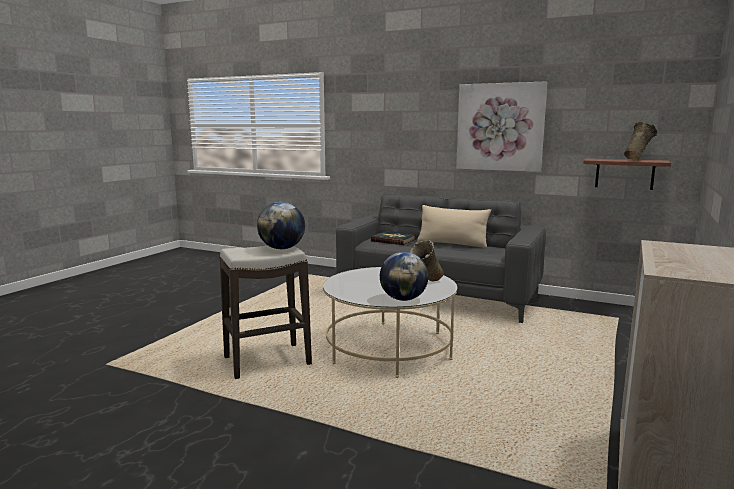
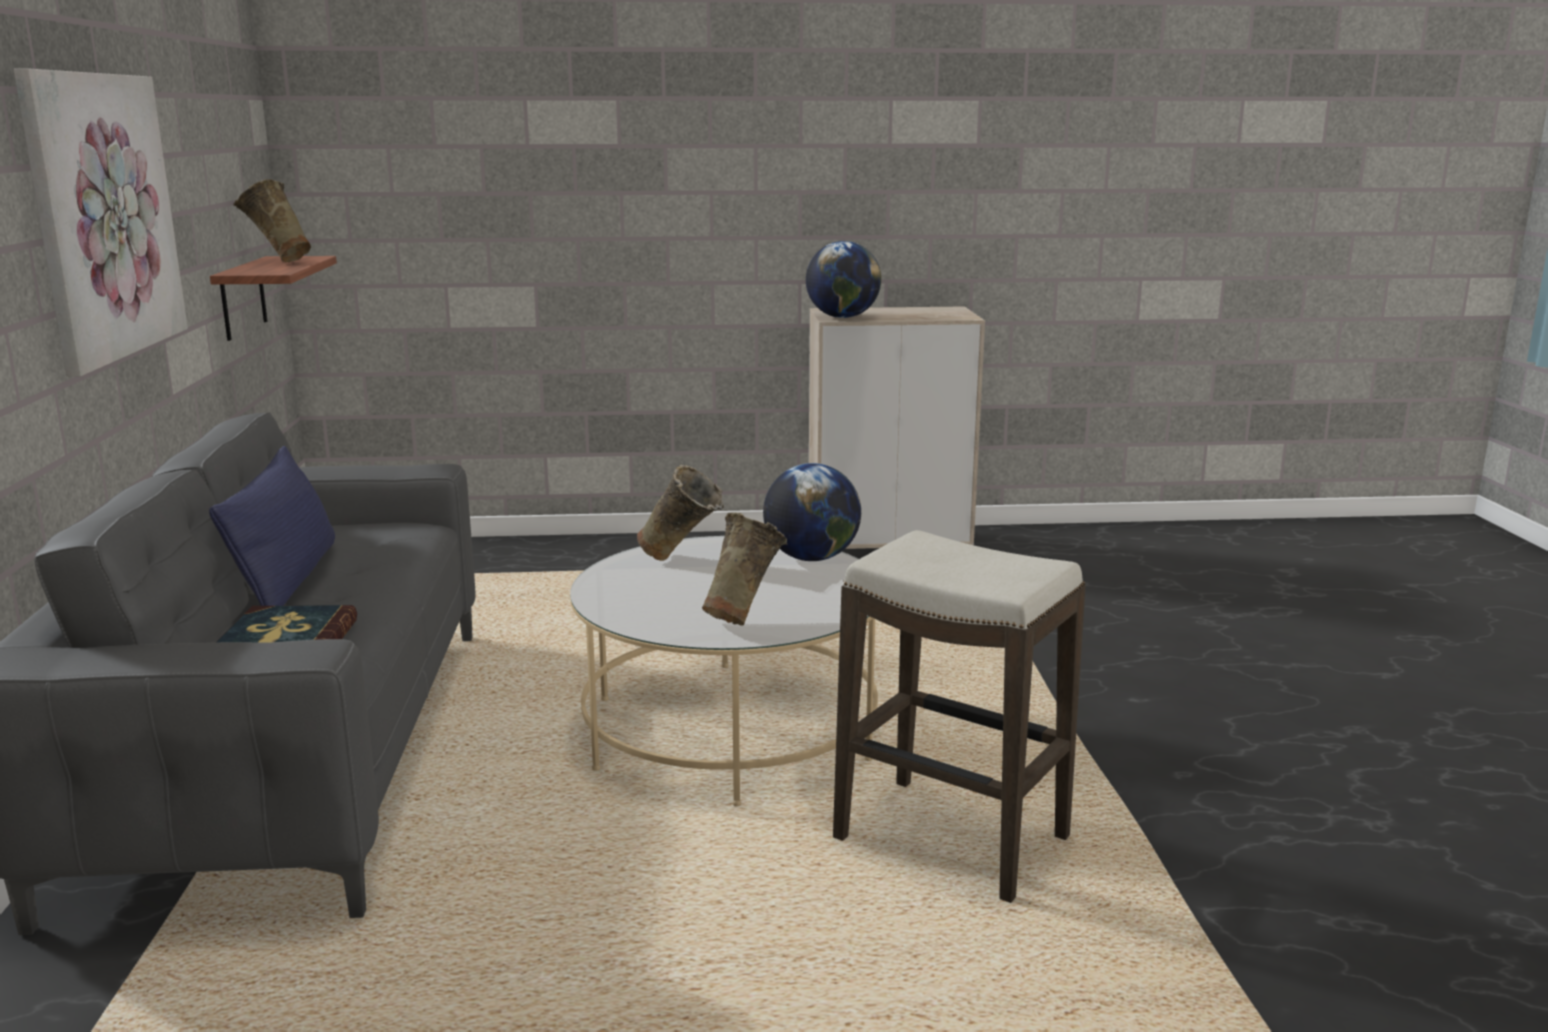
camera: 120 degrees left, 5 degrees up
(282, 248) = (925, 548): globe -> globe (842, 317)
(354, 280) = (744, 617): none -> beige vase
(452, 243) = (287, 580): beige pillow -> blue pillow

